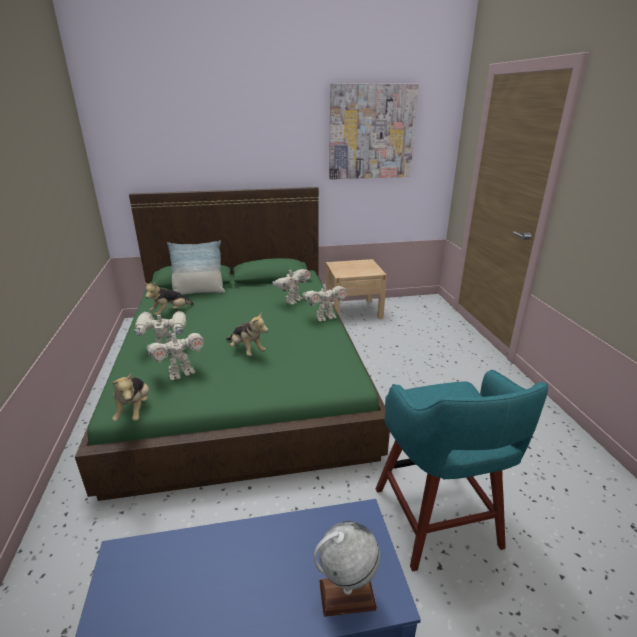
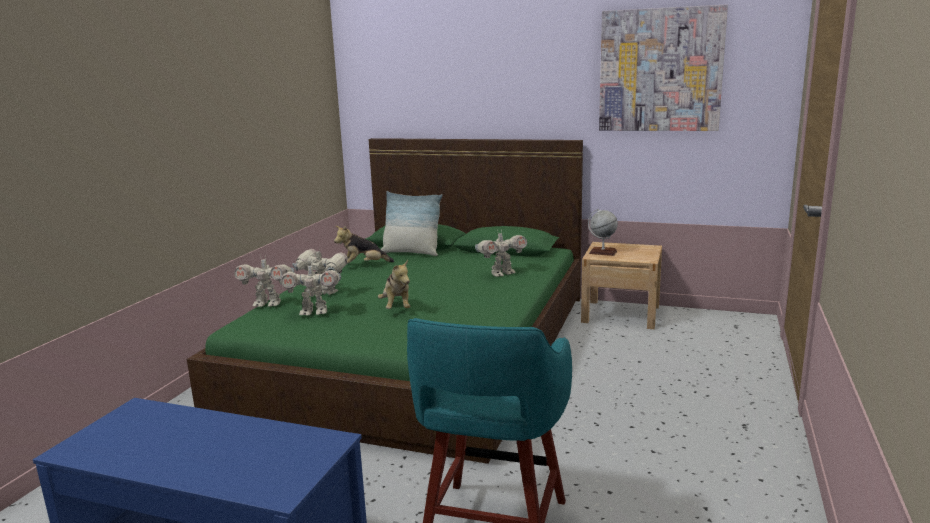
camera: 30 degrees right, 10 degrees down
(134, 410) = (248, 331): plush toy -> none
(325, 317) = (518, 294): toy robot -> toy robot (268, 304)
(347, 595) = (253, 479): globe -> globe (602, 252)

